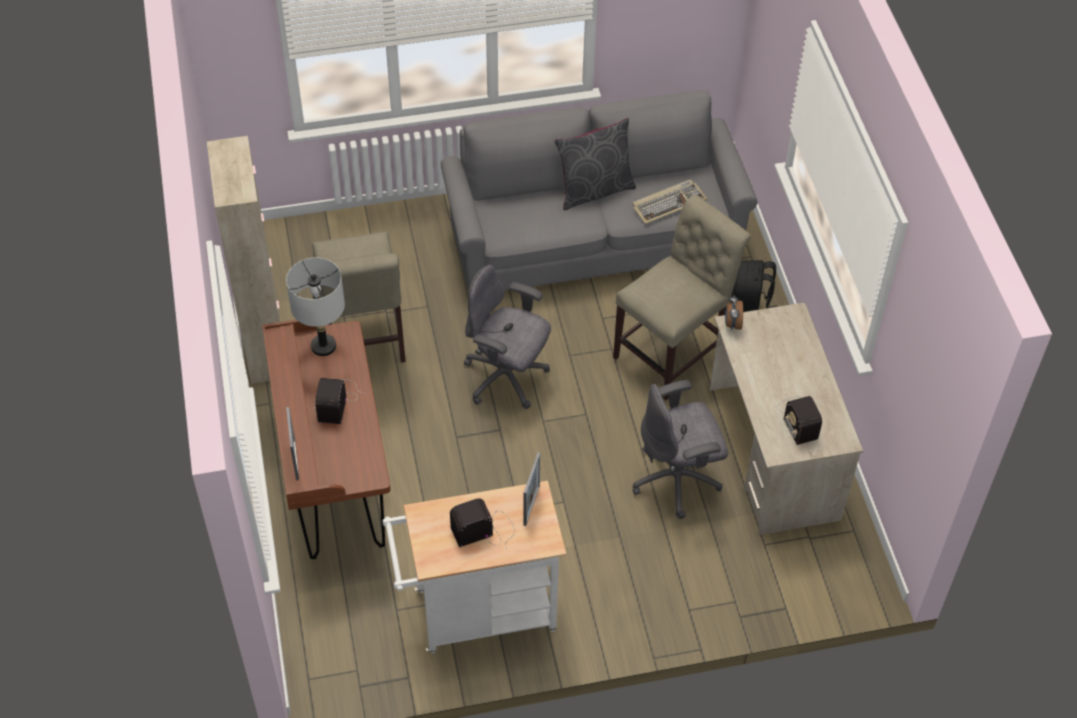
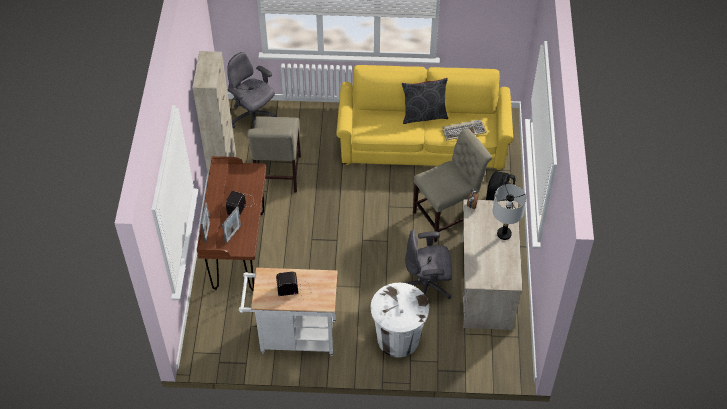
camera: 15 degrees right, 0 degrees up
(323, 346) = (242, 174): grey table lamp -> grey table lamp (504, 234)
(506, 378) = (349, 212): grey office chair -> grey office chair (253, 118)
(531, 505) = (324, 282): picture frame -> picture frame (233, 234)
(593, 237) = (423, 142): grey sofa -> yellow sofa
(656, 578) = (398, 339): none -> white trash can
(798, 418) = (491, 265): radio -> none

